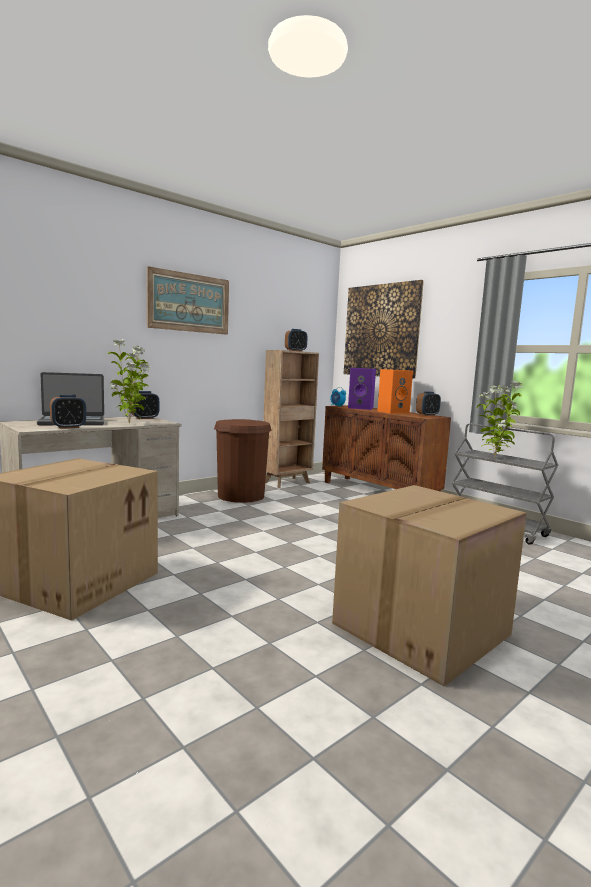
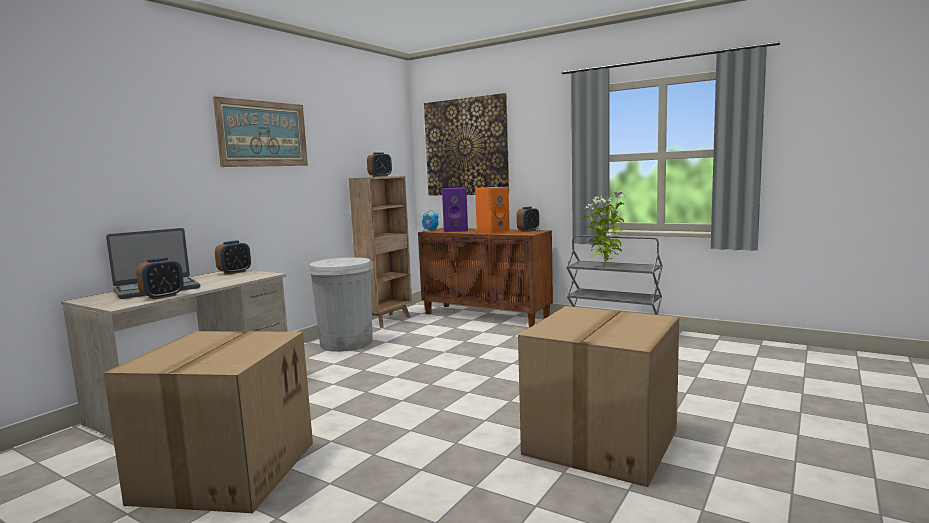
camera: 15 degrees left, 0 degrees up
(130, 423) = (227, 281): potted plant -> none
(241, 496) = (346, 343): brown trash can -> white trash can

